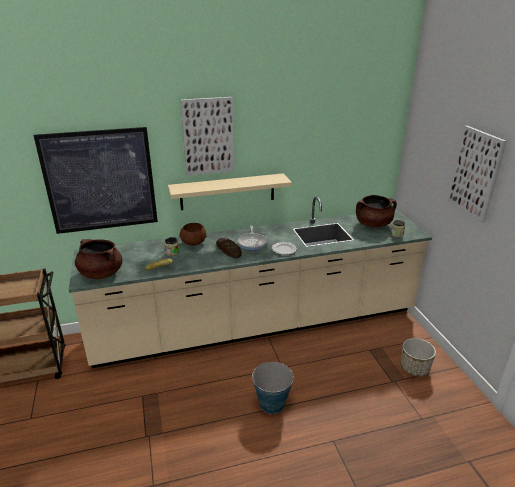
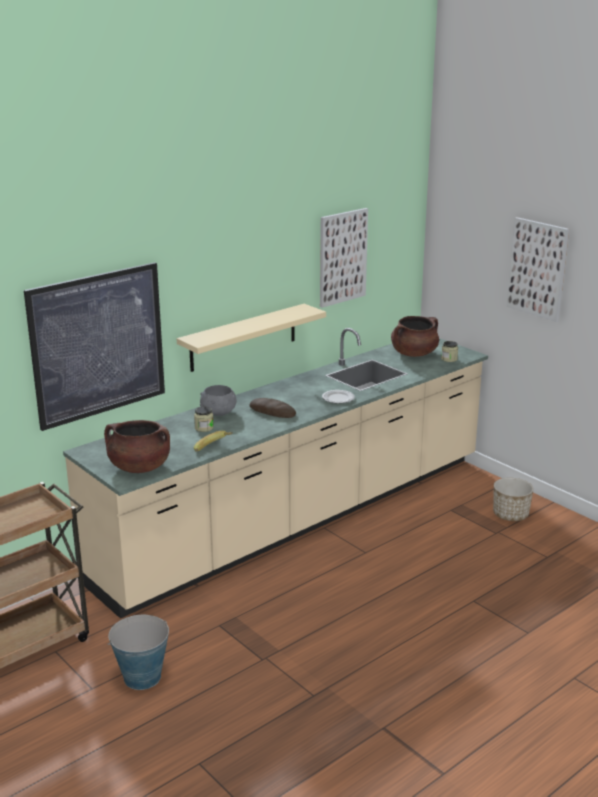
camera: 25 degrees left, 5 degrees down
(193, 243) = (218, 413): brown bowl -> grey bowl
(208, 136) = (223, 266): picture -> picture (342, 257)
(252, 242) = (292, 398): frying pan -> none
(272, 403) = (382, 588): bucket -> bucket (142, 677)

